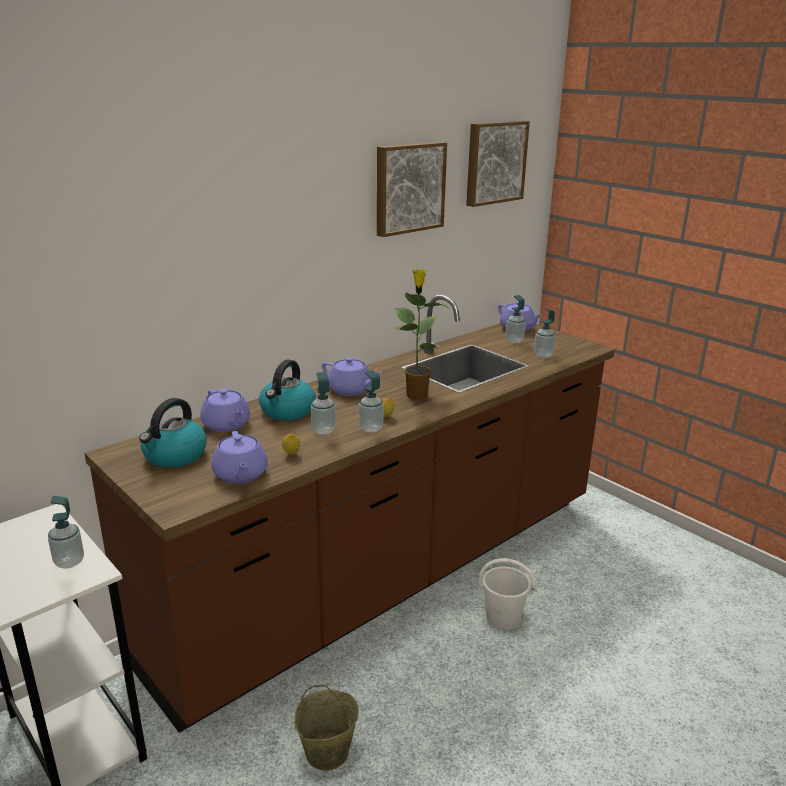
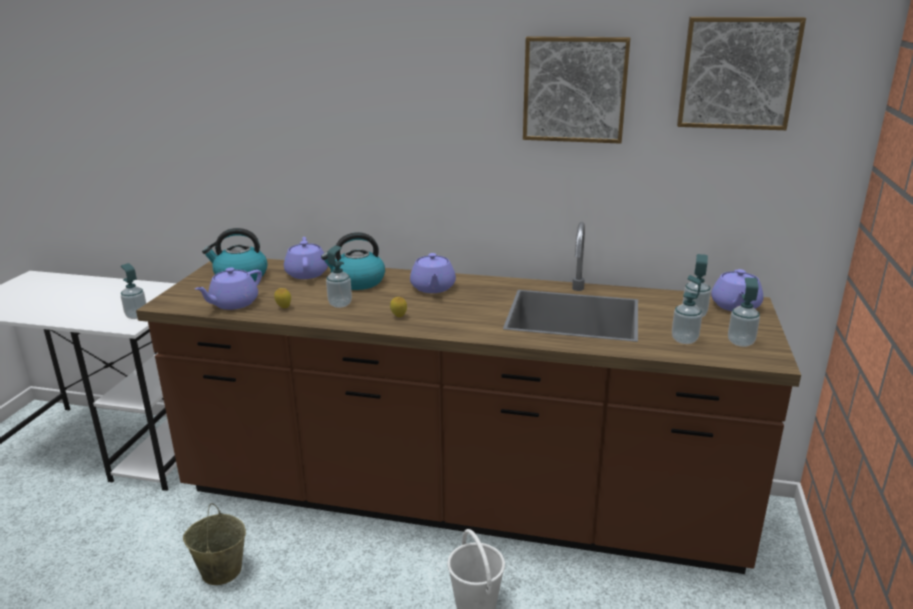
camera: 55 degrees right, 0 degrees up
(226, 425) = (307, 273): purple teapot -> purple teapot turned 150 degrees clockwise
(371, 428) = (367, 318): soap dispenser -> soap dispenser (740, 342)
(416, 395) = (465, 314): potted plant -> none

